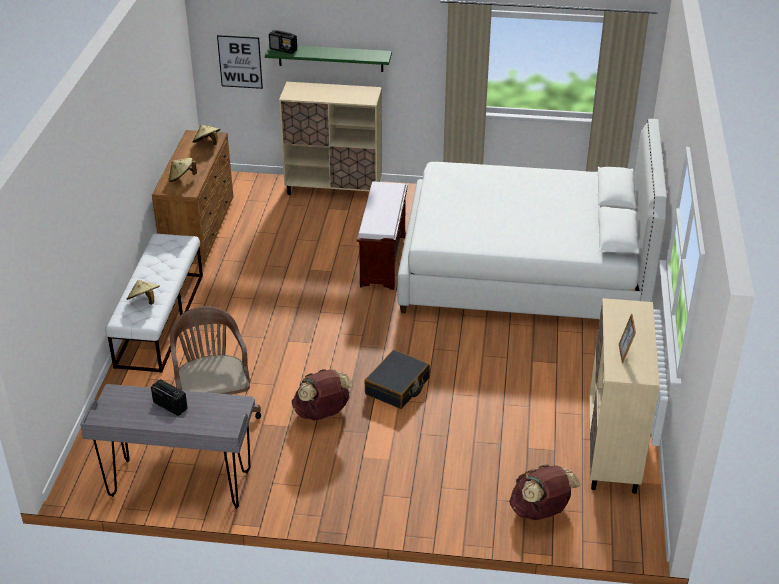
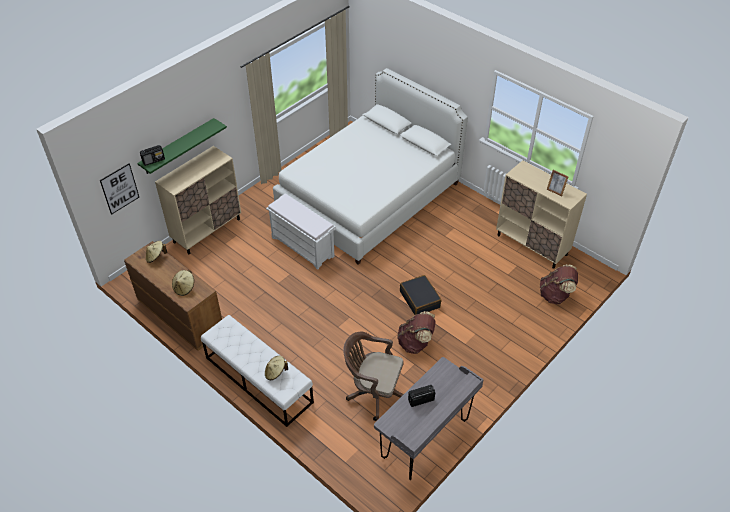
camera: 55 degrees left, 10 degrees up
(383, 261) = (303, 247): brown bench -> white bench

